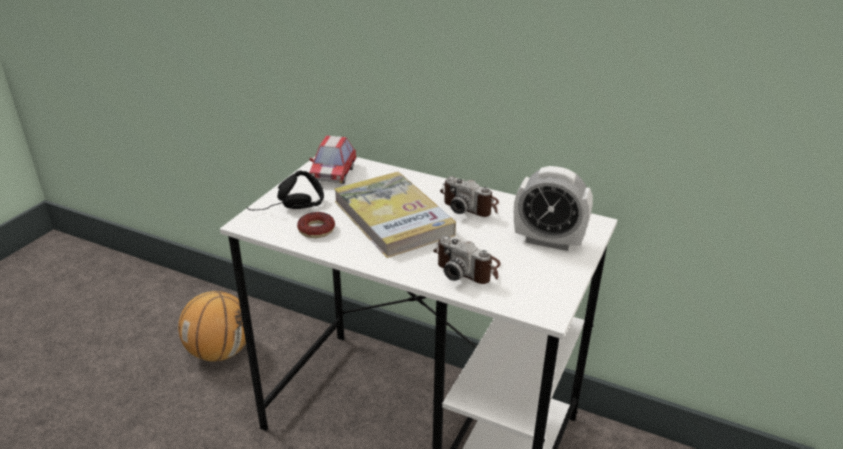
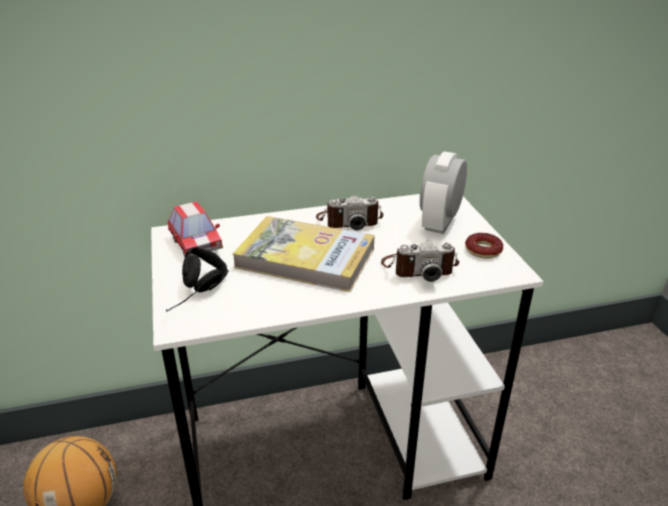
camera: 40 degrees left, 0 degrees up
(316, 229) = (254, 298): donut -> donut (483, 250)
(548, 241) = (439, 223): alarm clock -> alarm clock turned 135 degrees clockwise

